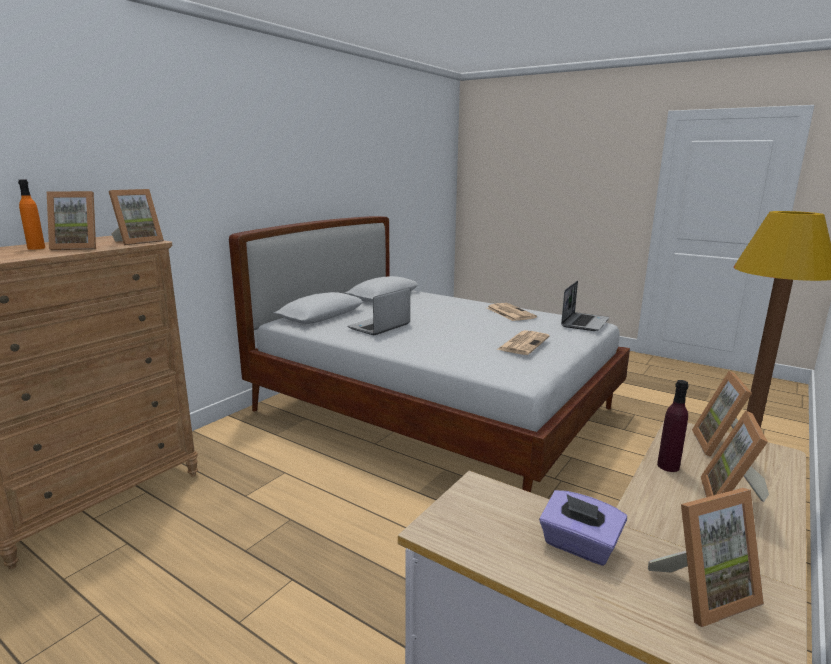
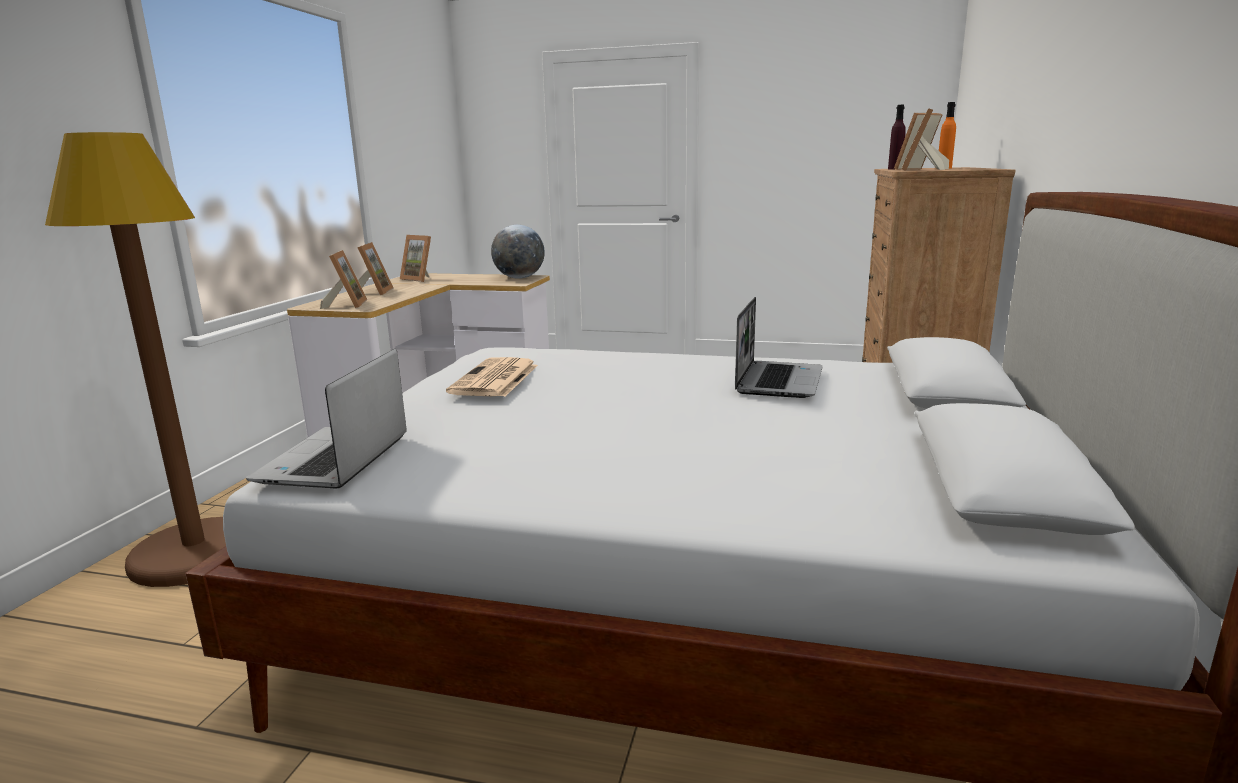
camera: 160 degrees right, 0 degrees up
(466, 526) = (519, 278): none -> globe
(509, 312) = (538, 465): newspaper -> none
(579, 546) = (467, 280): purple tissue box -> none
(668, 466) = (399, 296): purple bottle -> purple bottle (895, 169)
(703, 592) = (420, 279): picture frame -> picture frame turned 105 degrees counterclockwise

